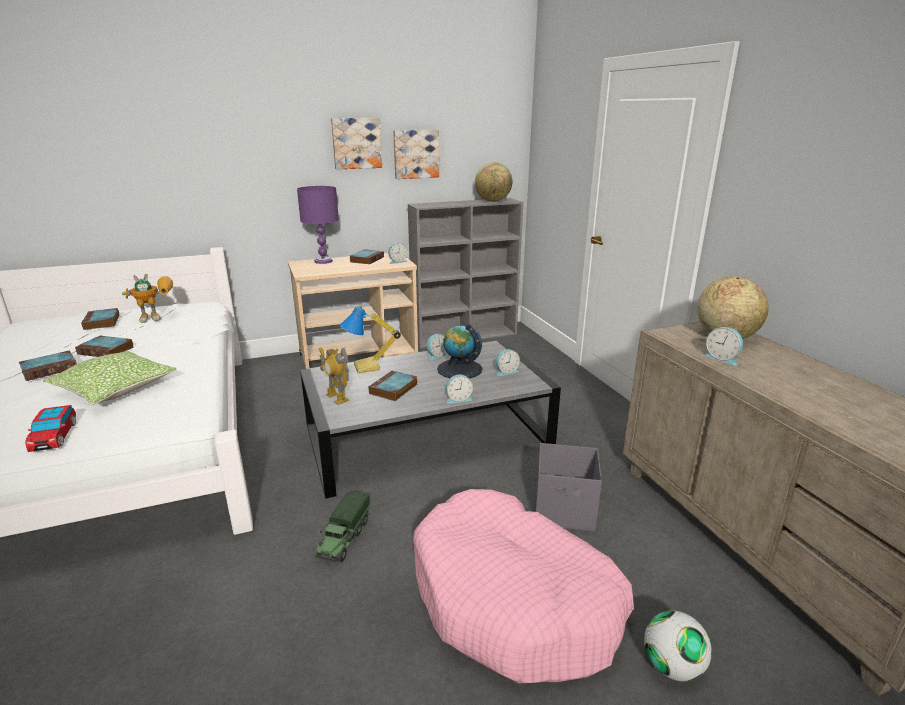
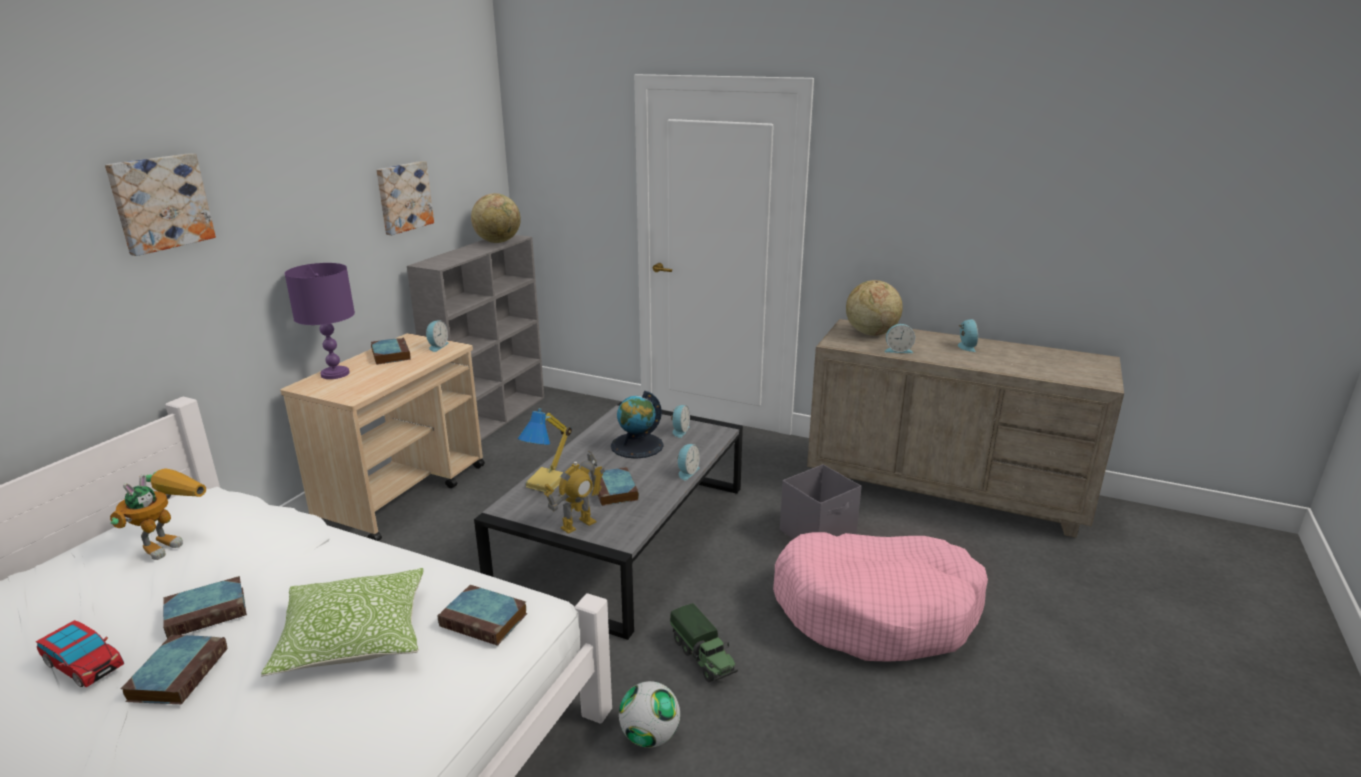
camera: 45 degrees left, 0 degrees up
(54, 436) = (415, 714): toy car -> toy car (83, 664)
(102, 322) = (75, 589): book -> book (485, 620)
(337, 398) = (578, 524): toy robot -> toy robot turned 45 degrees counterclockwise
(356, 143) = (337, 194): picture -> picture (160, 203)
(435, 355) = (589, 442): alarm clock -> alarm clock (965, 346)
(672, 666) = (996, 586): football -> football (649, 736)

